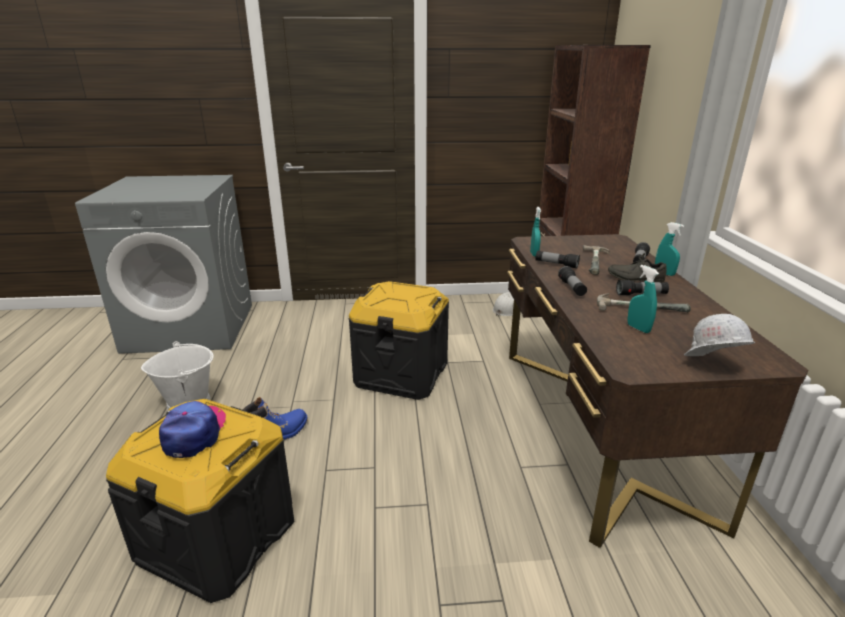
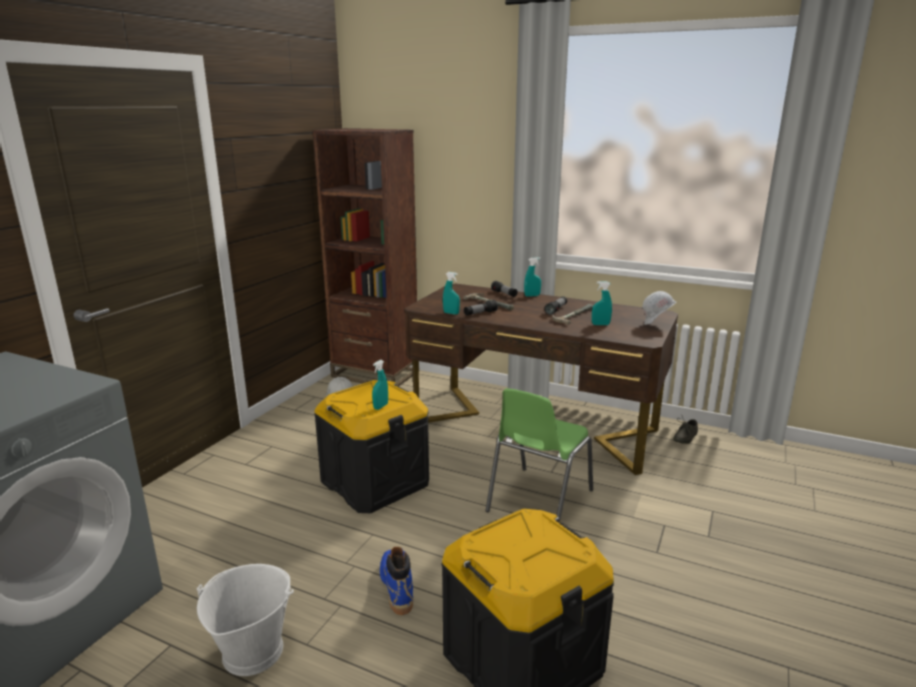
camera: 60 degrees left, 5 degrees down
(195, 433) = (524, 546): cap -> none
(387, 304) = (380, 406): none -> turquoise spray bottle
(456, 474) = (538, 501): none -> green chair
(572, 288) = (525, 321): flashlight -> none
(635, 278) = (530, 303): grey shoe -> grey shoe (683, 437)

